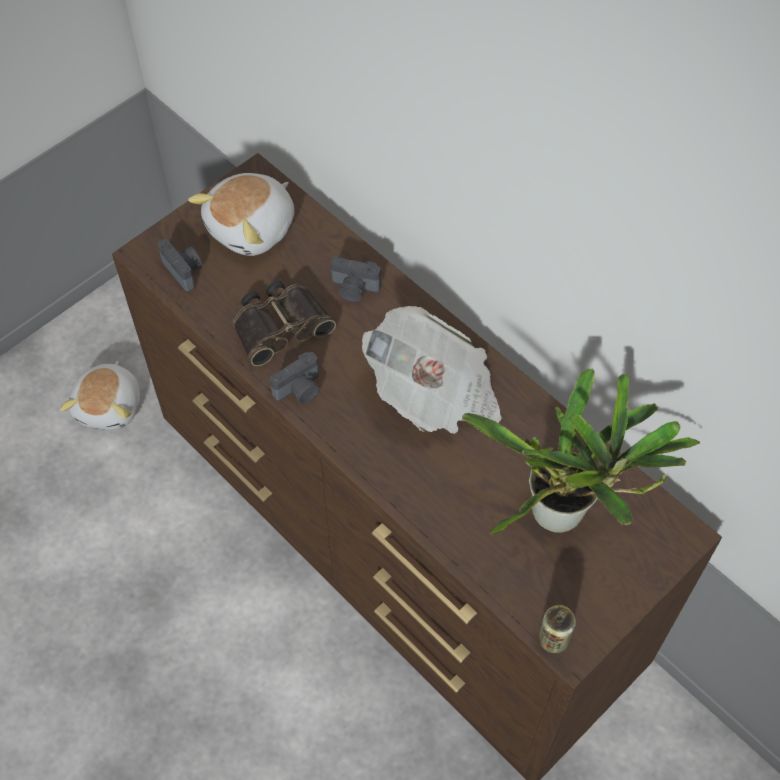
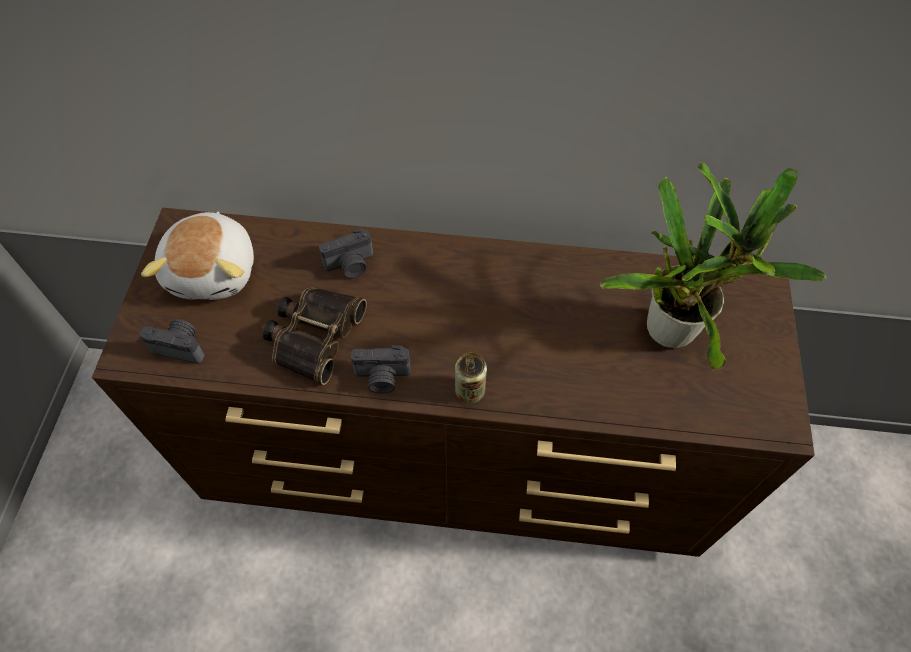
camera: 40 degrees left, 0 degrees up
(110, 406) = (141, 522): plush toy -> none
(300, 390) = (382, 378): camera -> camera turned 75 degrees clockwise
(434, 393) = (493, 304): newspaper -> none
(553, 639) = (764, 429): can -> can (469, 391)

